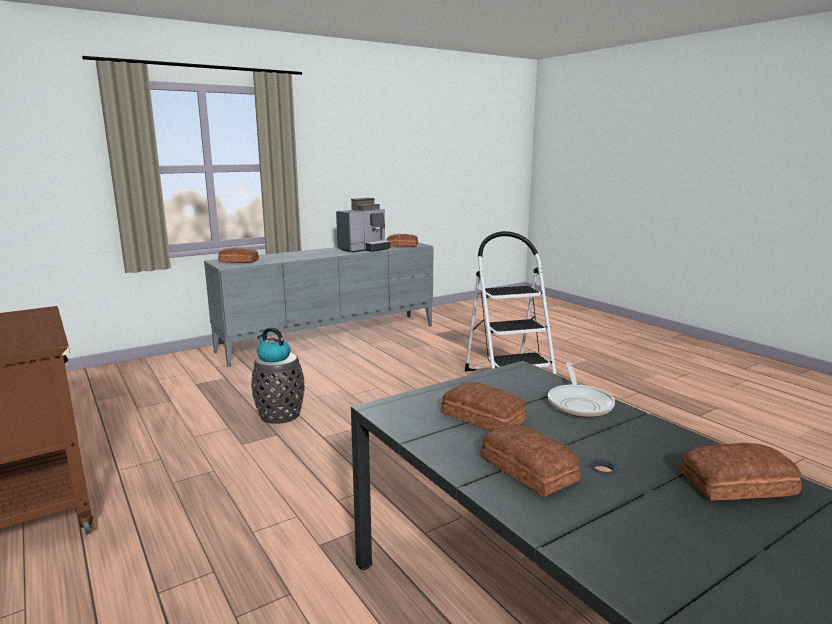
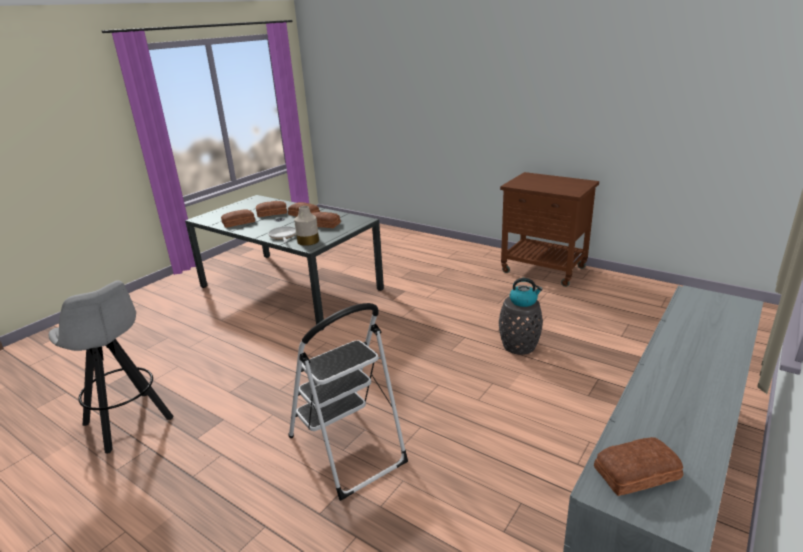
camera: 160 degrees right, 10 degrees up
(238, 261) = (720, 309): bread -> bread (272, 213)
(364, 249) = (664, 417): coffee machine -> none
(525, 381) = (308, 241): none -> beige vase
(746, 439) = (129, 422): none -> grey stool

